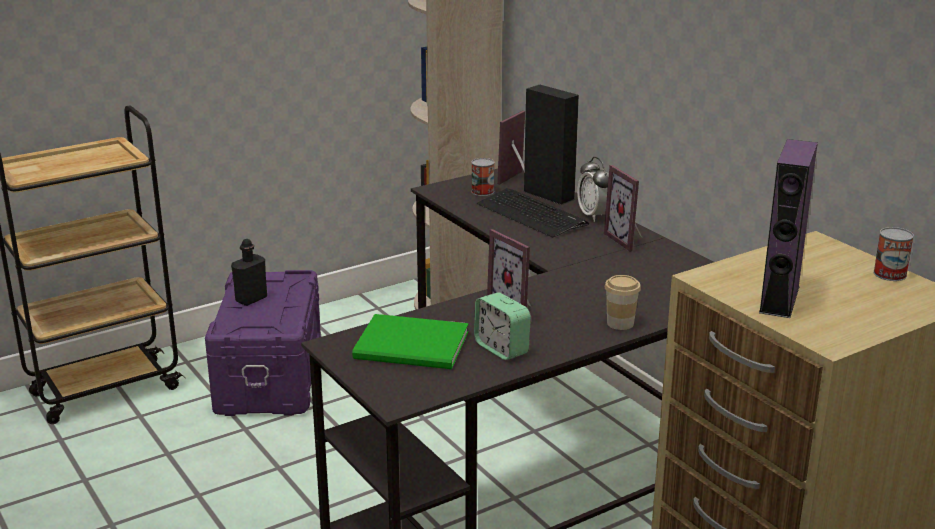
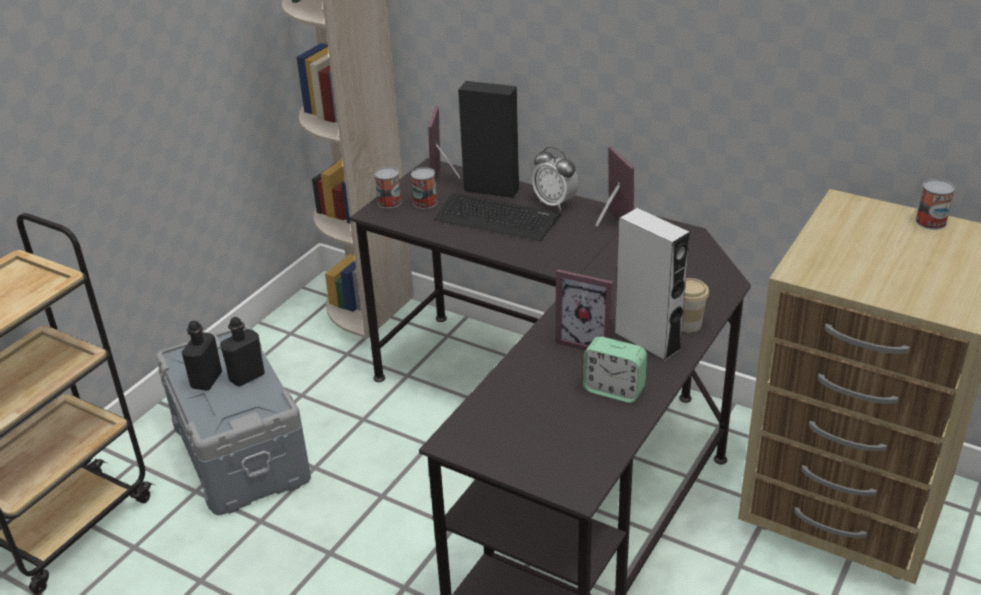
camera: 25 degrees left, 10 degrees up
(271, 377) = (242, 450): purple storage box -> grey storage box
(283, 305) = (247, 377): none -> black bottle
(414, 347) = (533, 416): green book -> none
(453, 185) = (389, 202): none -> can
(569, 325) = (647, 341): none -> grey speaker
(628, 240) = (609, 224): picture frame -> picture frame turned 150 degrees counterclockwise
(779, 299) = (879, 278): purple speaker -> none

